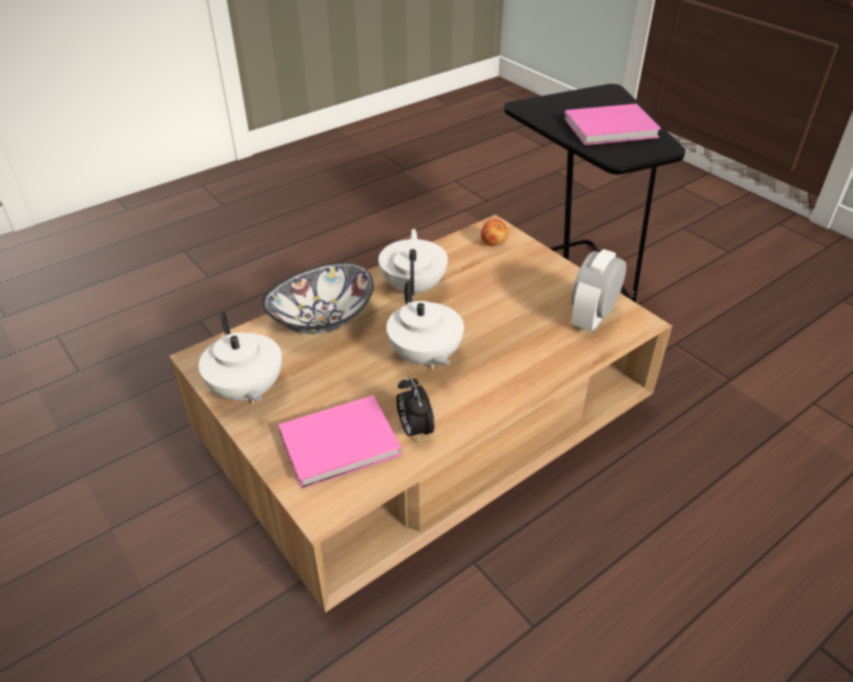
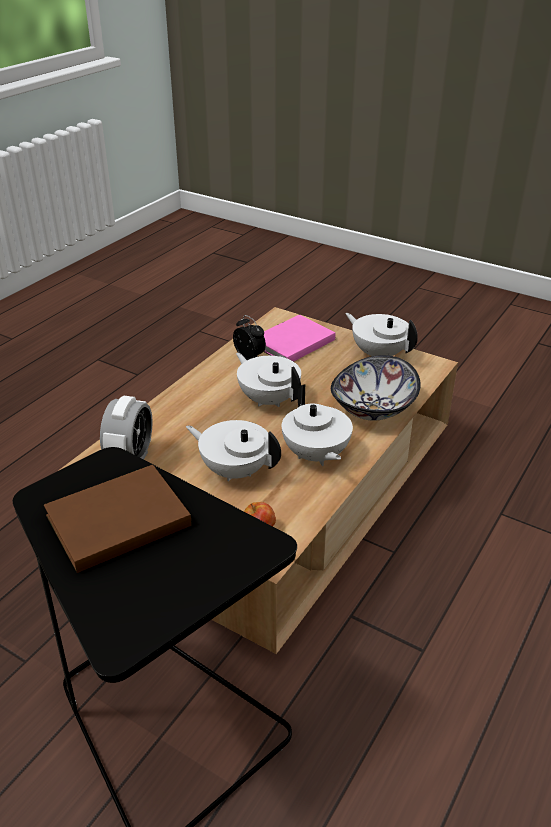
camera: 160 degrees right, 5 degrees down
(494, 290) = (235, 470): none -> white teapot
(613, 128) = (114, 521): pink book -> brown book

